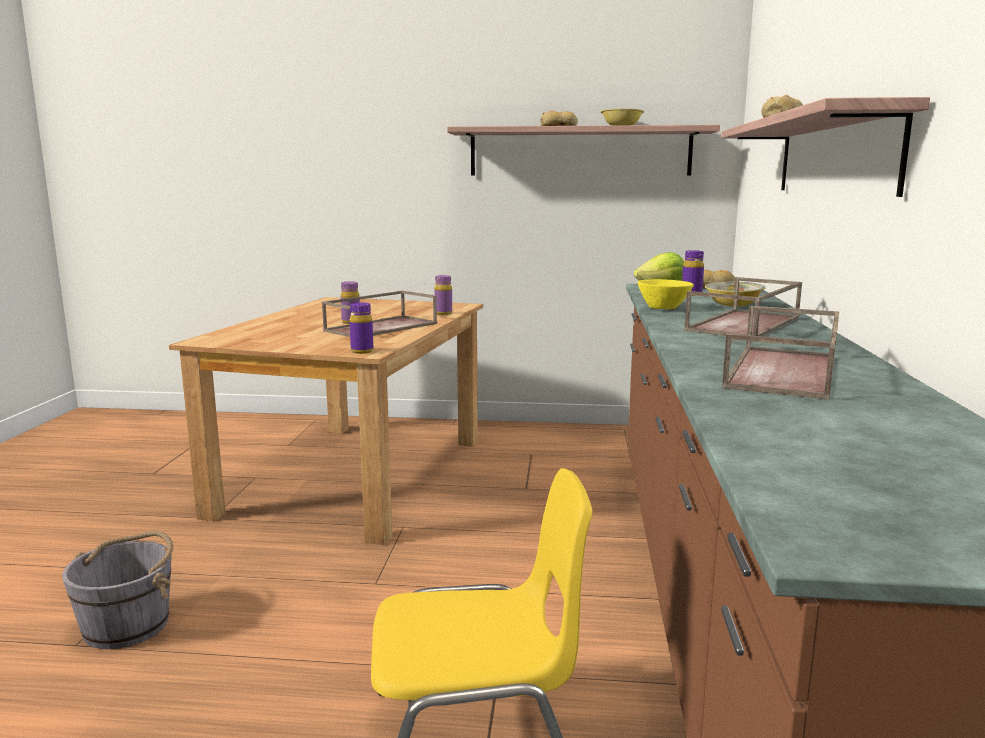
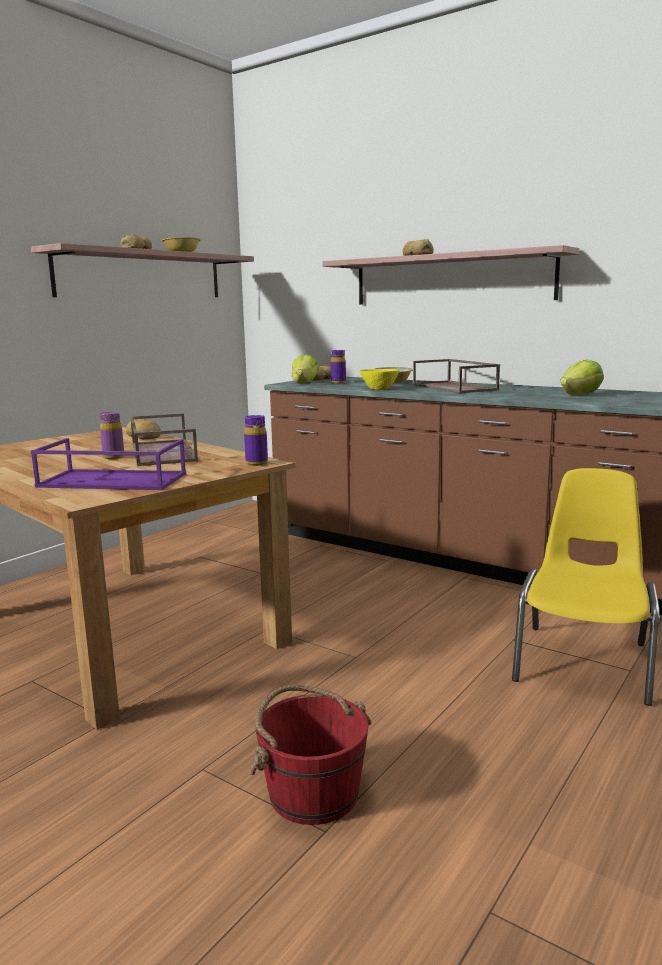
camera: 60 degrees left, 0 degrees up
(128, 625) = (313, 792): grey bucket -> red bucket
(266, 335) = (111, 481): none -> purple tray
(443, 313) = (143, 436): purple bottle -> bread
(784, 372) = (581, 395): brown tray -> lettuce

